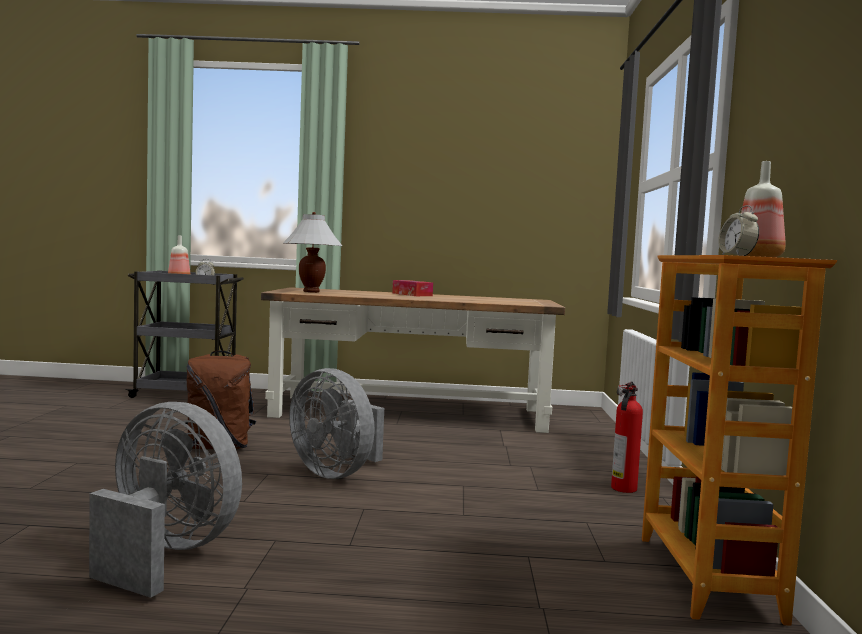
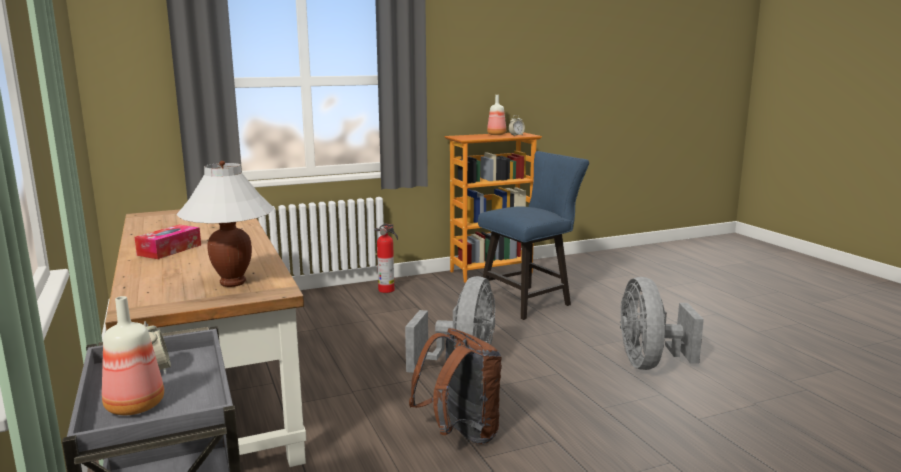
camera: 115 degrees left, 10 degrees up
(503, 560) = (530, 300): none -> blue chair

